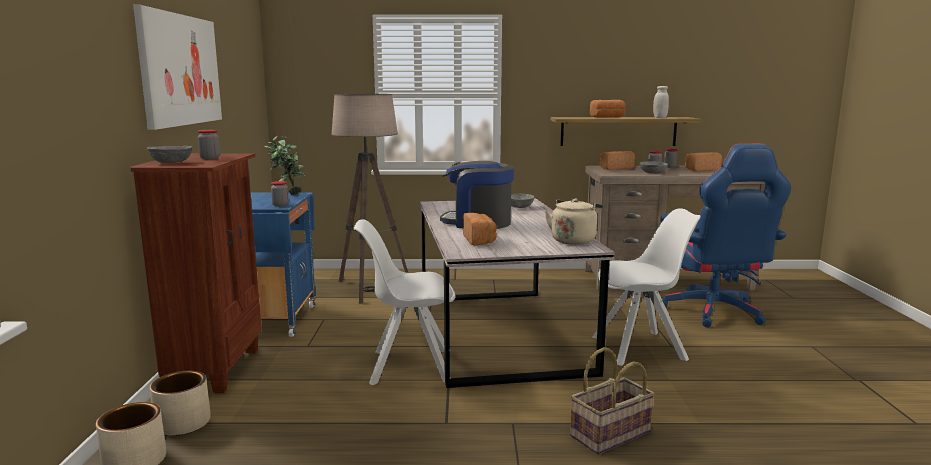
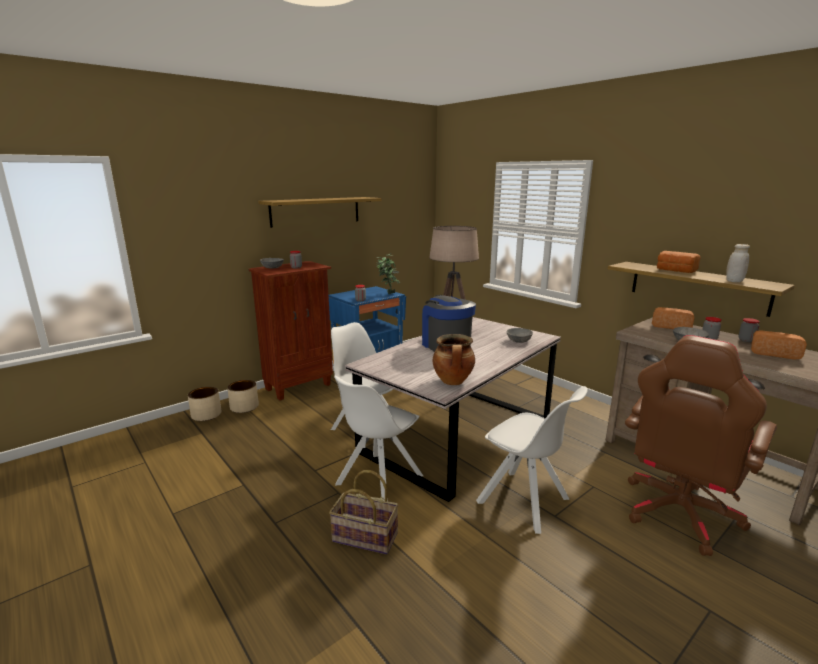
camera: 50 degrees right, 5 degrees up
(180, 70) = (316, 211): picture -> shelf
(479, 240) = (402, 358): bread -> none
(521, 395) = (378, 480): none -> white chair
(574, 240) = (453, 382): beige kettle -> cooking pot
(711, 311) = (679, 513): blue office chair -> brown office chair

